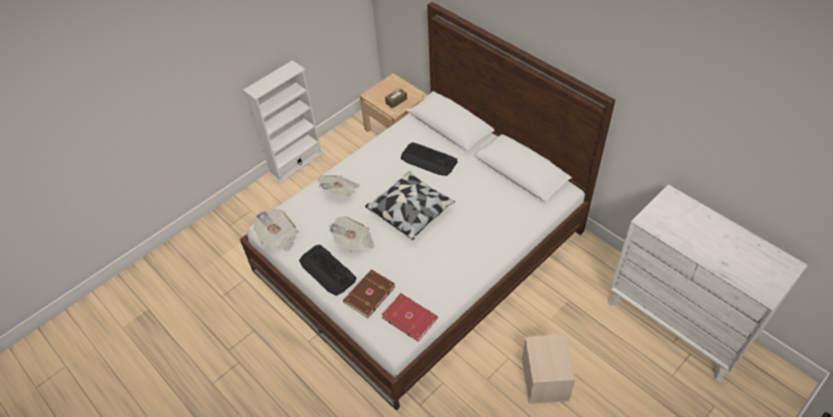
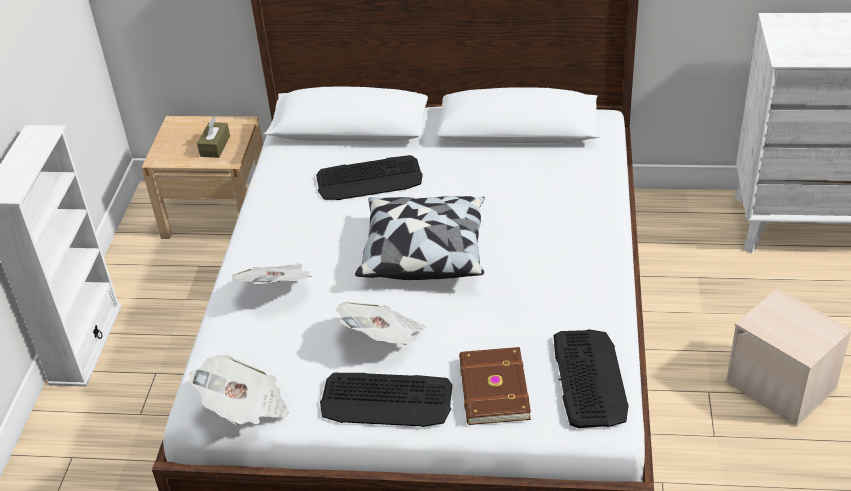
camera: 40 degrees left, 10 degrees down
(410, 317) = (589, 378): red book -> keyboard

